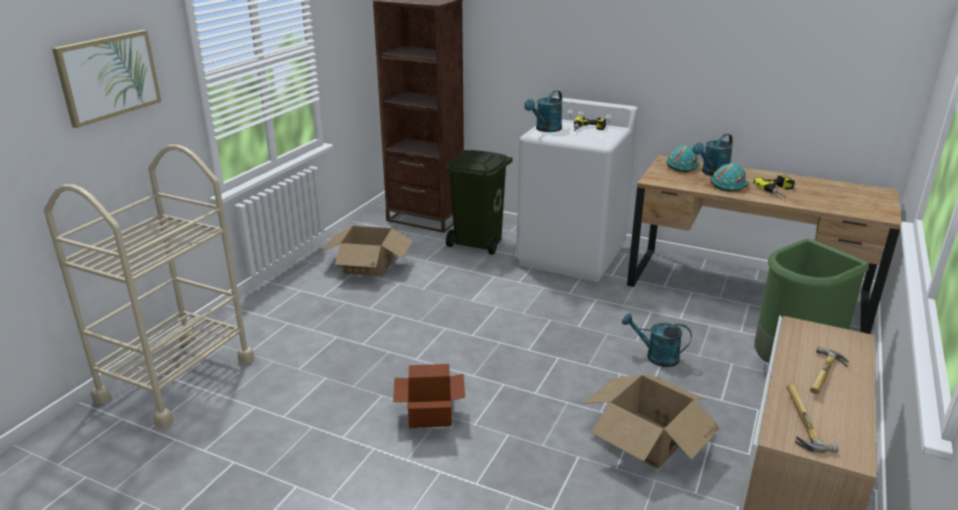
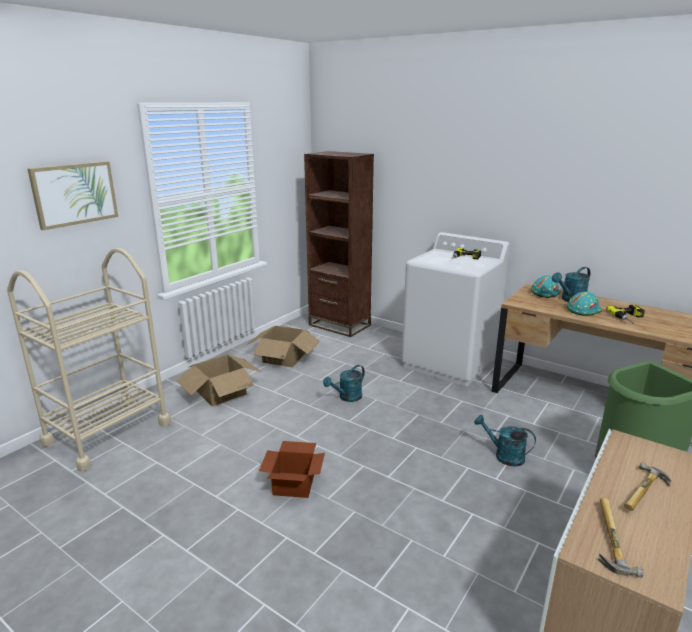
camera: 10 degrees right, 5 degrees down
(479, 242) = (376, 347): green trash can -> none
(545, 129) = (429, 257): turquoise watering can -> turquoise watering can (347, 397)
(647, 439) = (479, 531): cardboard box -> cardboard box (221, 392)

